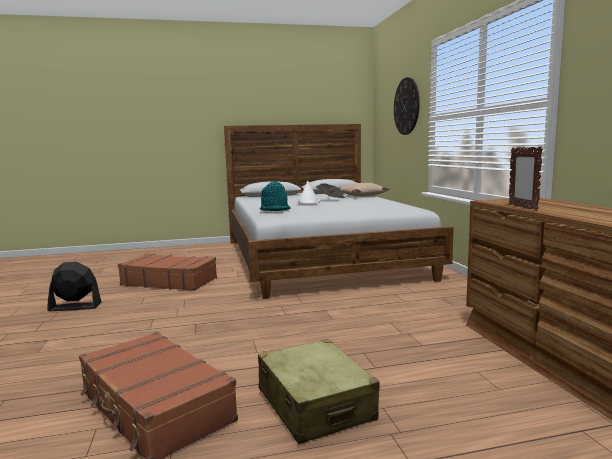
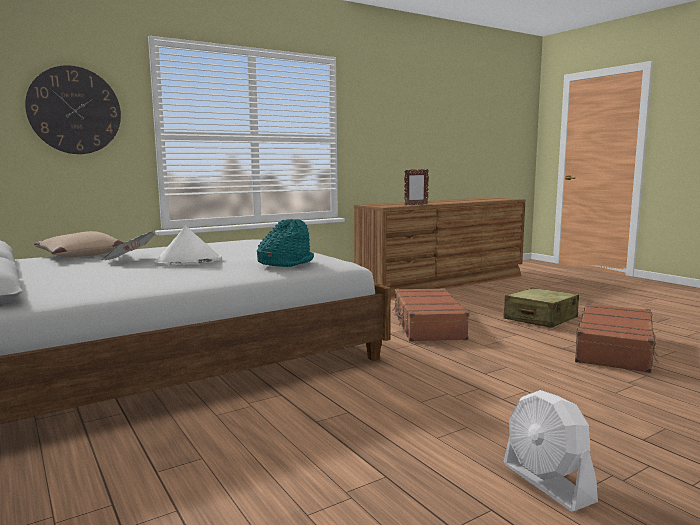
camera: 110 degrees left, 0 degrees up
(75, 307) = (547, 483): black fan -> white fan
(169, 281) = (342, 445): brown suitcase -> brown suitcase (427, 325)

